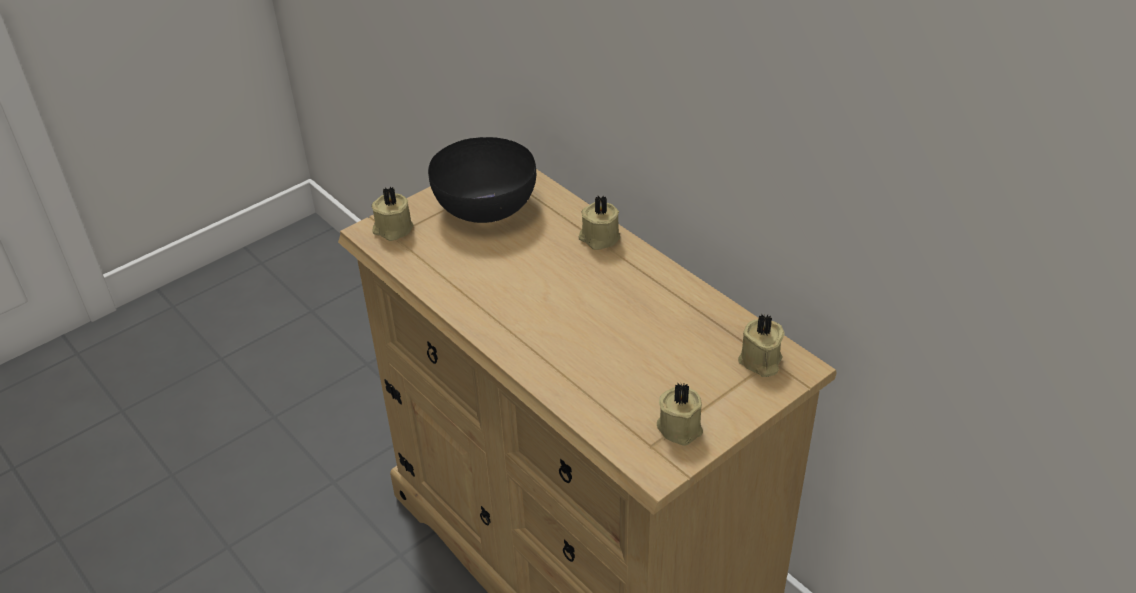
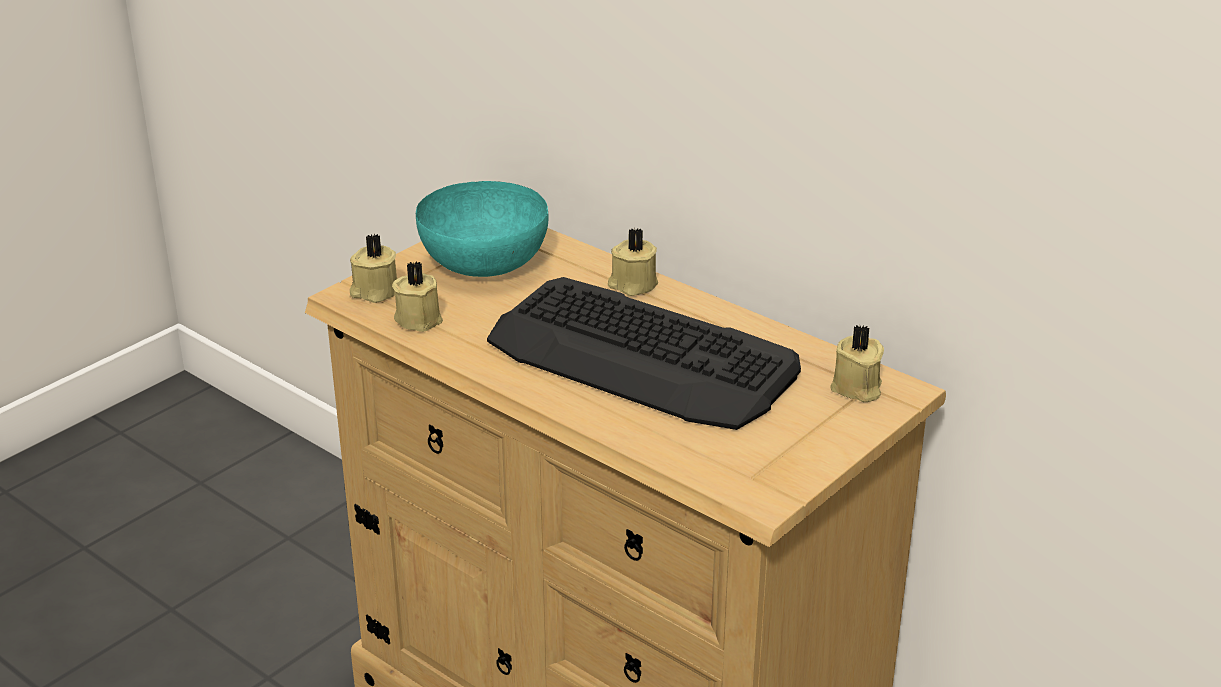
camera: 10 degrees left, 10 degrees down
(484, 206) = (483, 262): black bowl -> turquoise bowl
(589, 313) = (642, 357): none -> keyboard
(680, 426) = (781, 456): beige candle -> beige candle (419, 318)

